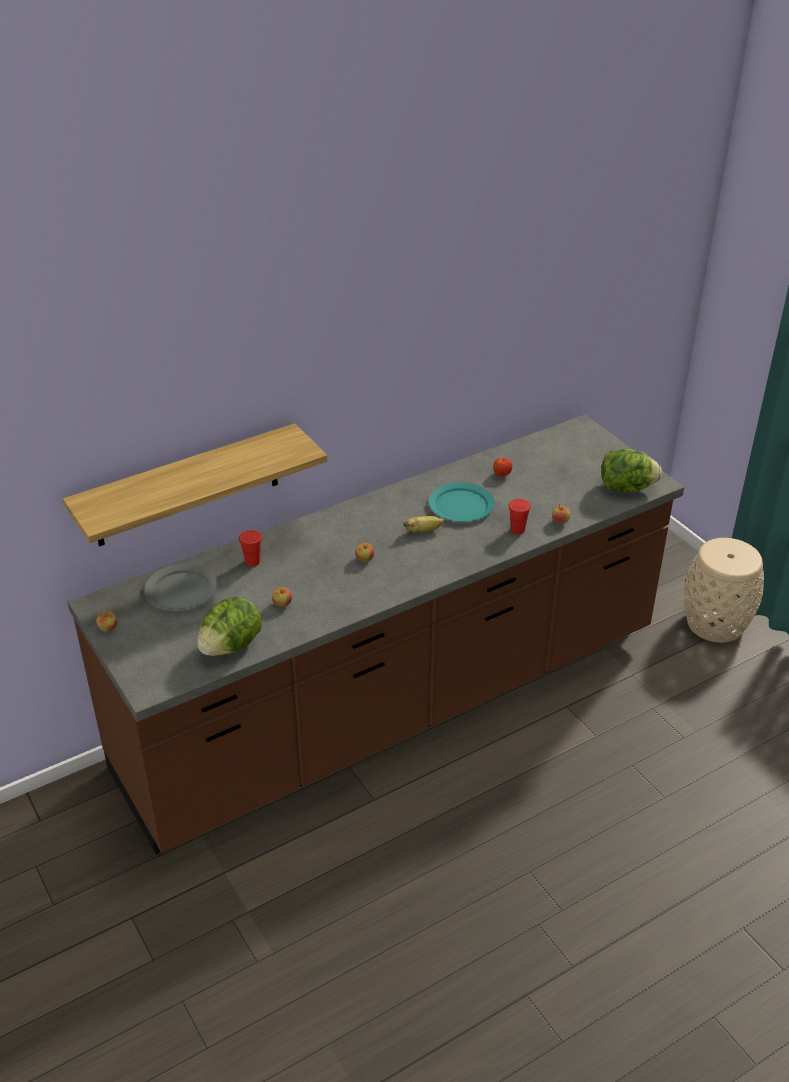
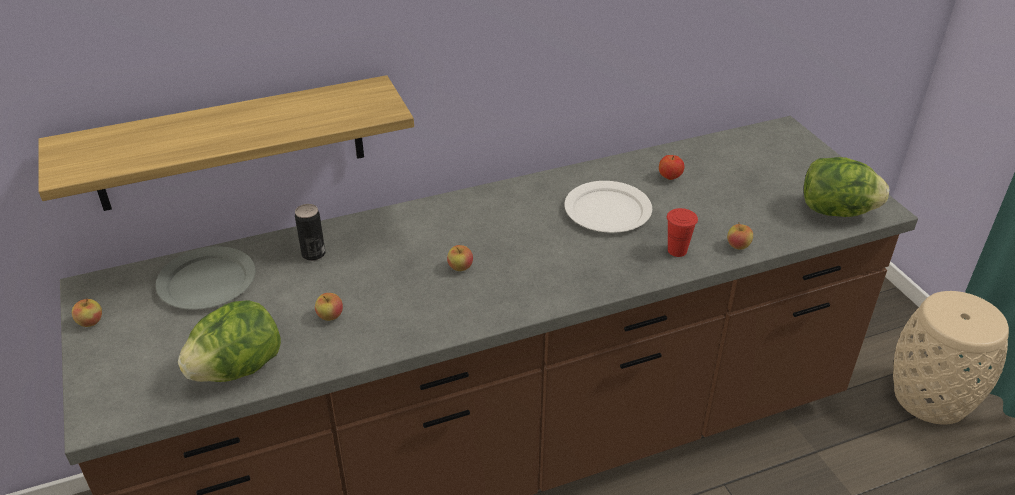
camera: 10 degrees right, 0 degrees up
(252, 561) = (313, 254): red cup -> can
(423, 531) = (549, 238): banana -> none
(460, 505) = (607, 210): turquoise plate -> white plate

